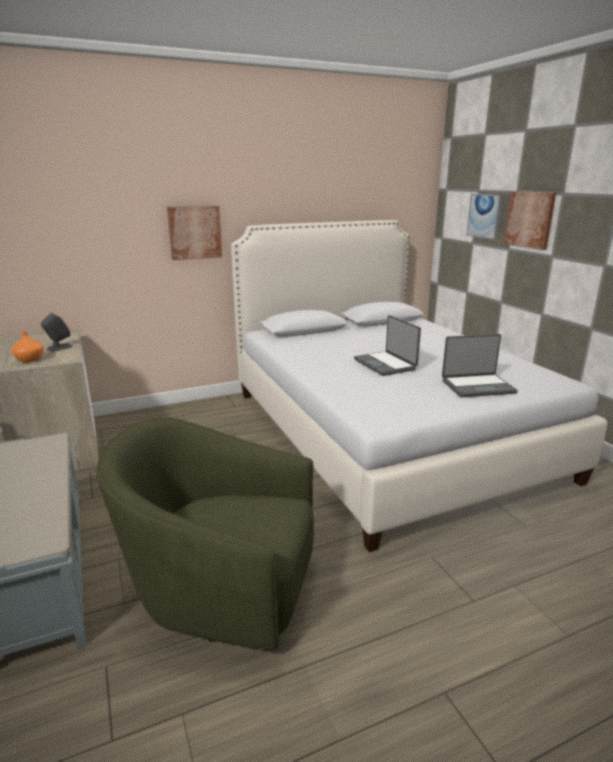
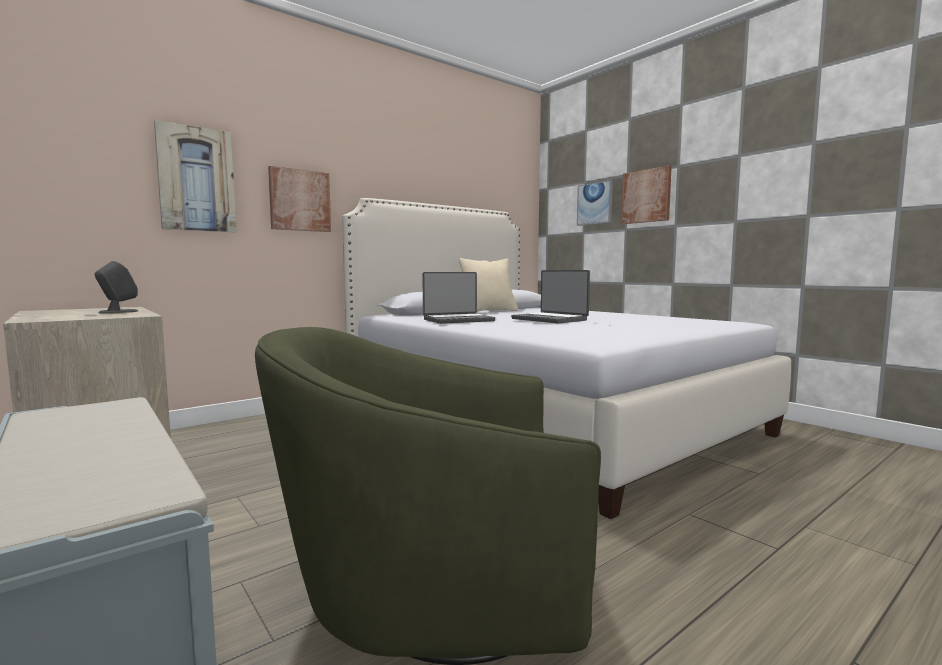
camera: 15 degrees left, 15 degrees down
(30, 359) = (75, 316): orange vase -> none
(110, 226) = (196, 179): none -> picture
(358, 330) = (489, 311): none -> beige pillow
(477, 386) = (664, 325): laptop -> laptop (458, 320)

